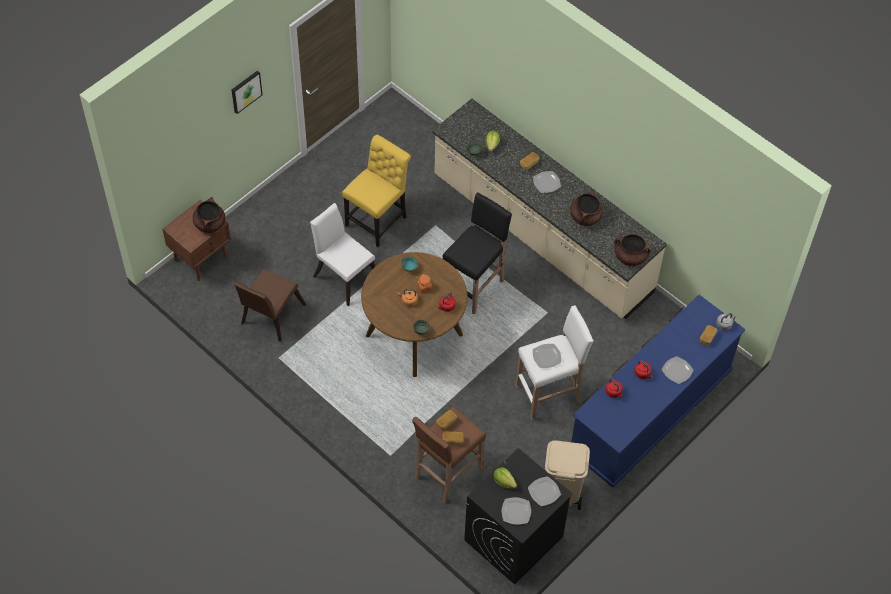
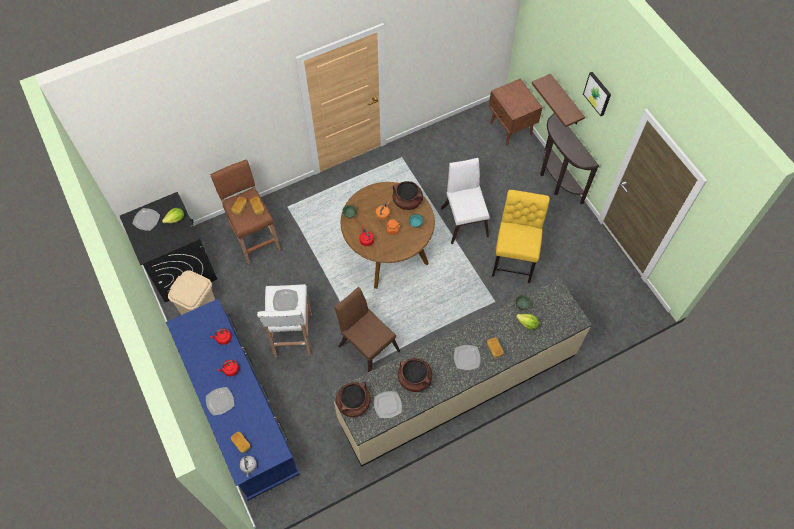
camera: 110 degrees right, 5 degrees up
(210, 224) = (515, 108): brown cooking pot -> brown cooking pot (407, 201)
(219, 152) = (565, 101): none -> brown shelf
(263, 201) = (556, 181): none -> brown console table
(270, 317) = (441, 160): brown chair -> brown chair (367, 345)
(344, 275) = (464, 219): white chair -> white chair turned 75 degrees counterclockwise
(378, 219) = (514, 259): yellow chair -> yellow chair turned 135 degrees counterclockwise
(474, 286) = (420, 312): black stool -> none
(544, 492) = (152, 244): plate -> plate (387, 405)

